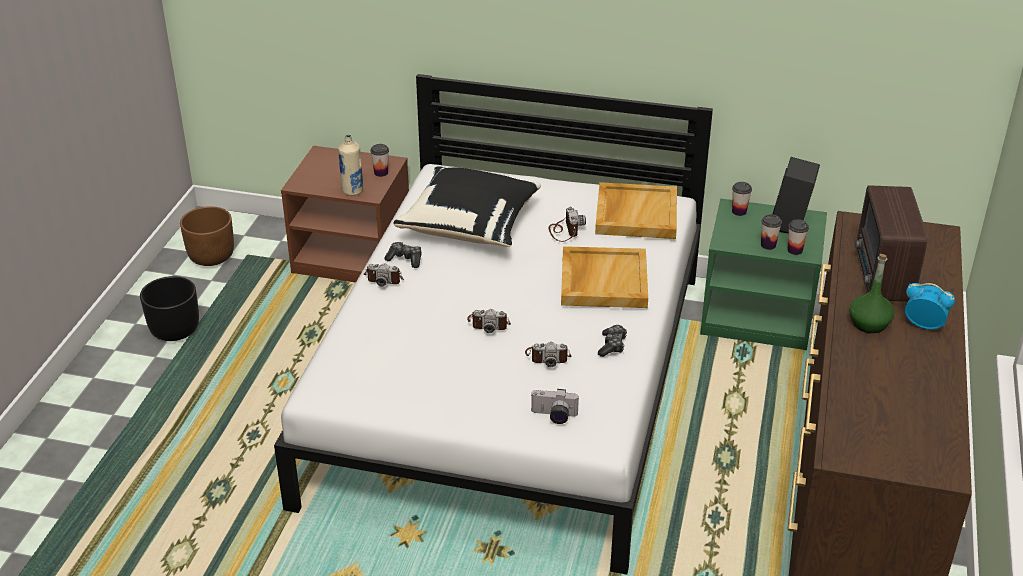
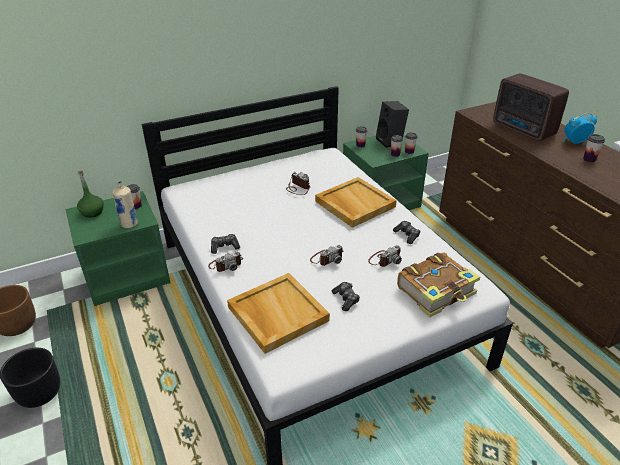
camera: 40 degrees left, 0 degrees up
(354, 256) = (127, 275): brown nightstand -> green nightstand
(451, 371) = (346, 299): none -> game controller
(471, 225) = (239, 209): black pillow -> none
(553, 416) = (437, 291): camera -> book
(635, 214) = (321, 164): beige tray -> beige tray (277, 314)
(869, 323) = (556, 151): green bottle -> green bottle (92, 212)
(895, 353) = (589, 159): none -> cup

